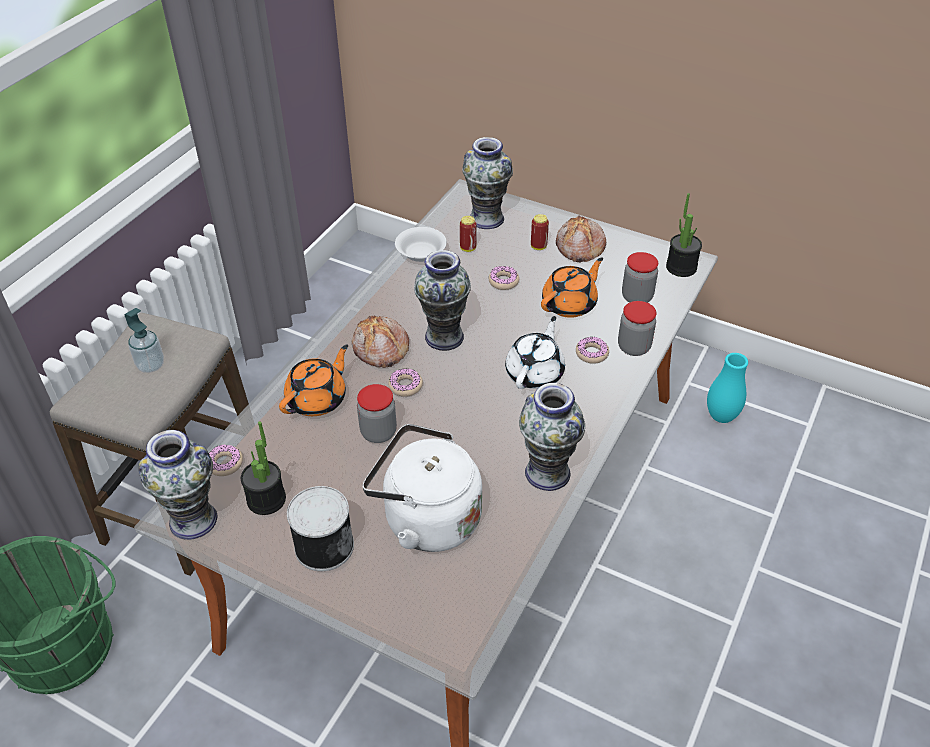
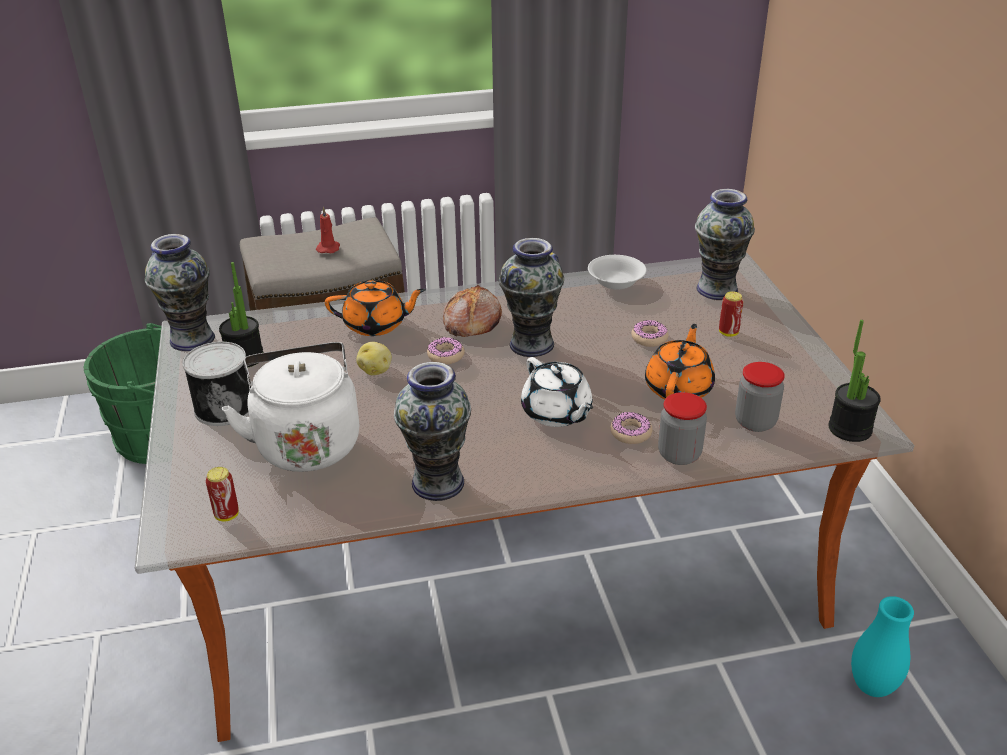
camera: 50 degrees right, 10 degrees down
(151, 365) = (328, 248): soap dispenser -> red candle
(225, 463) = (261, 322): donut -> none
(378, 432) = (375, 370): jar -> potato
(468, 248) = (662, 300): can -> can (227, 515)
(535, 373) = (557, 413): white teapot -> white teapot turned 75 degrees clockwise
(570, 304) = (679, 388): orange teapot -> orange teapot turned 75 degrees counterclockwise
(579, 247) = (767, 354): bread -> none

